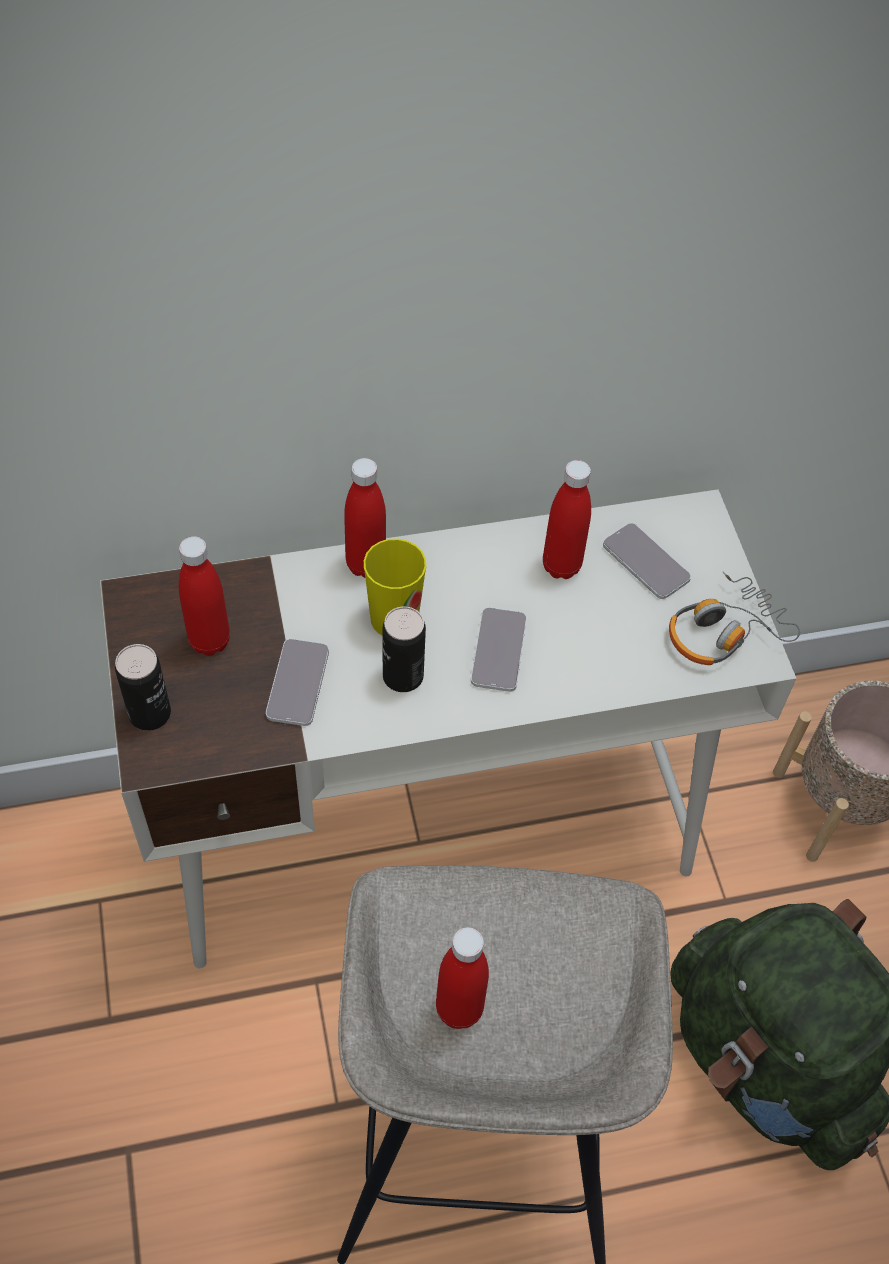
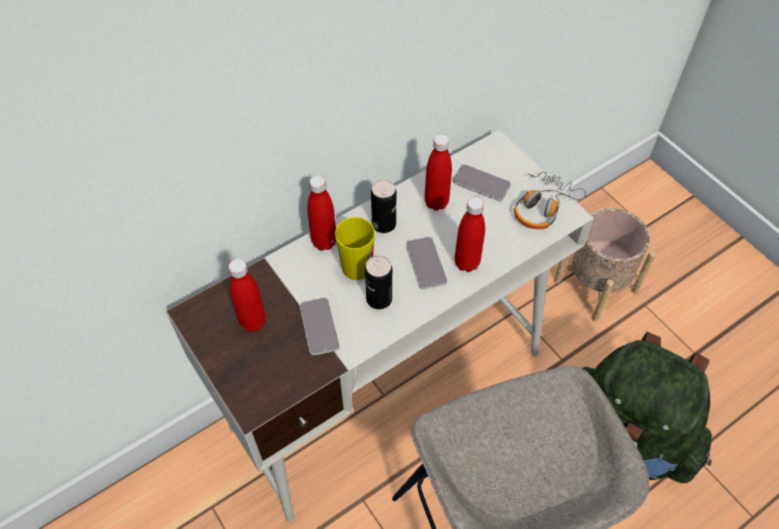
camera: 20 degrees left, 0 degrees up
(150, 713) = (238, 380): can -> can (384, 224)
(459, 1009) = (506, 480): red bottle -> red bottle (466, 263)

